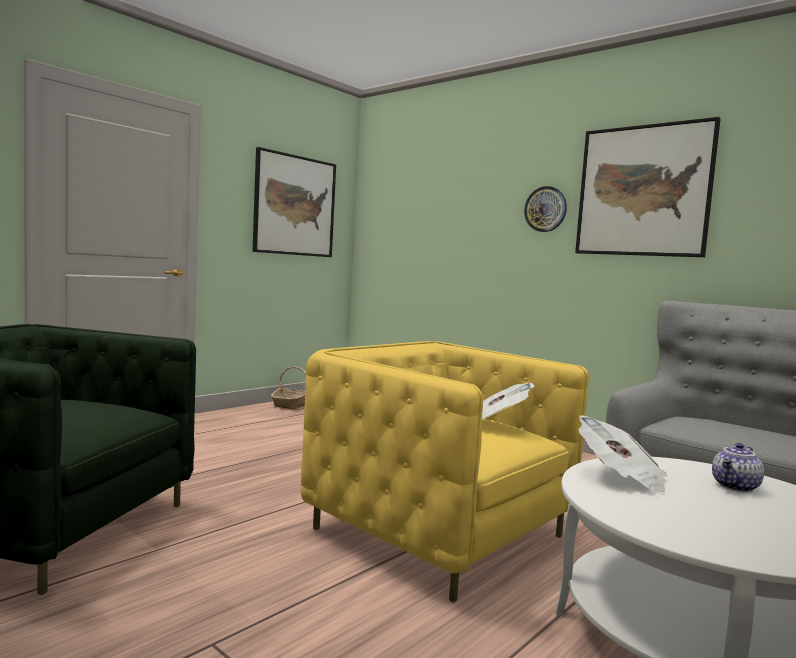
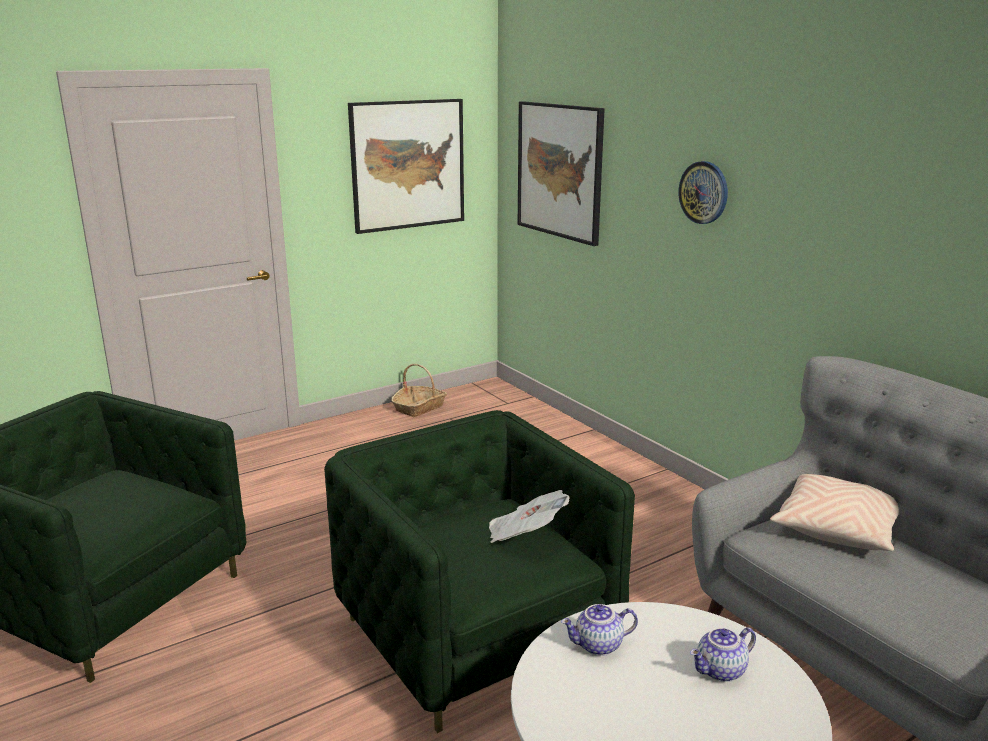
camera: 15 degrees right, 15 degrees up
(439, 532) = (476, 635): yellow armchair -> green armchair
(621, 478) = (598, 646): newspaper -> teapot
(643, 191) = (816, 189): picture -> picture (559, 171)
(711, 422) = (836, 527): none -> beige pillow

